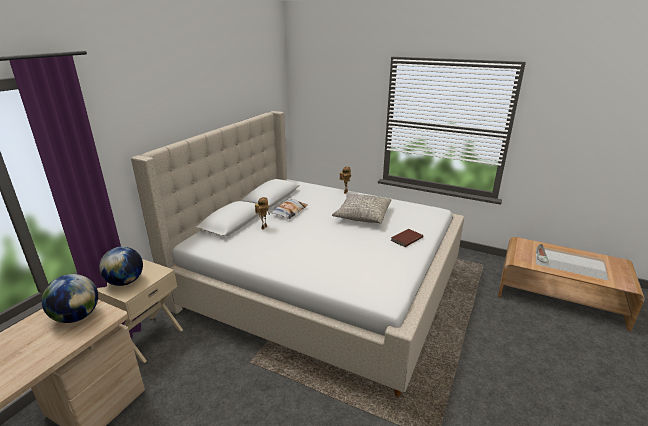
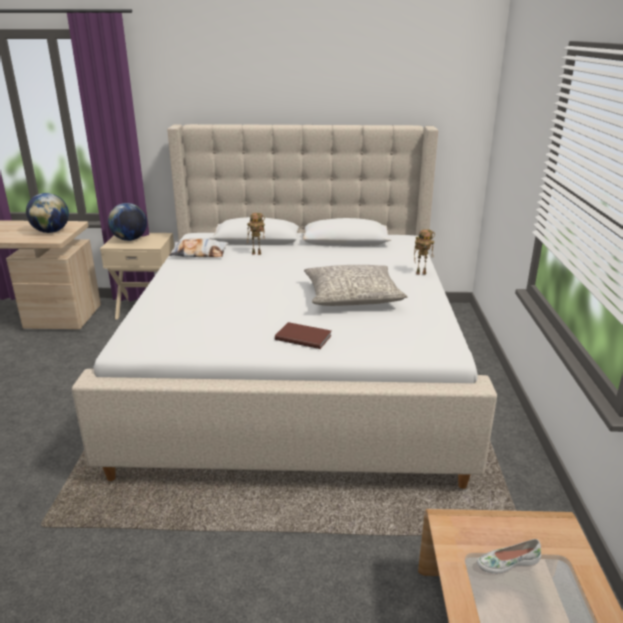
camera: 65 degrees right, 0 degrees up
(289, 211) = (314, 256): pillow -> pillow (199, 253)

